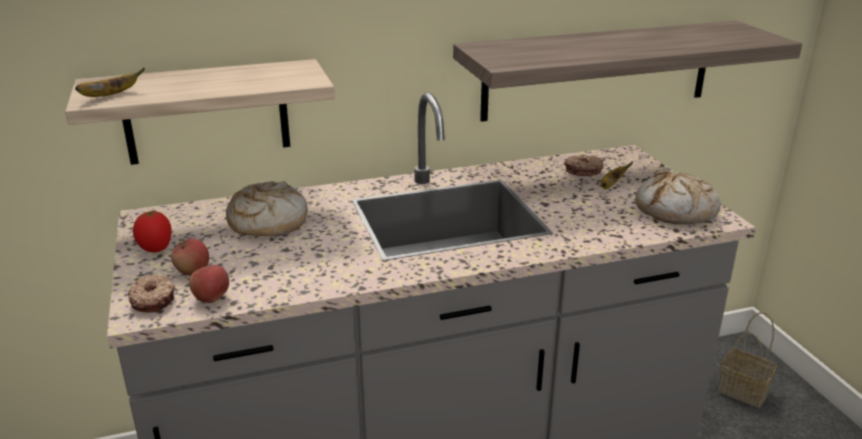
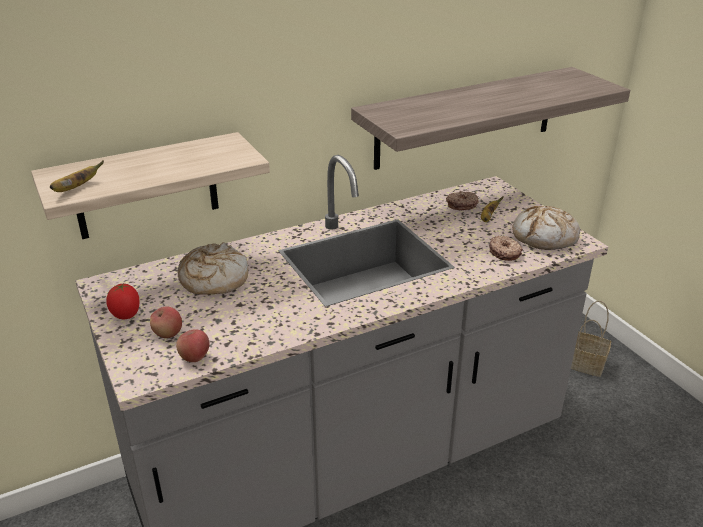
camera: 10 degrees left, 5 degrees up
(154, 300) = (145, 364): donut -> donut (504, 252)

